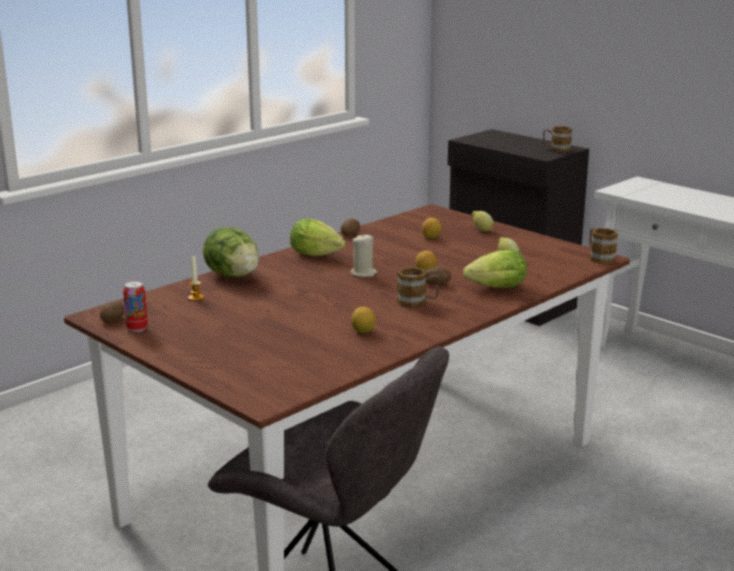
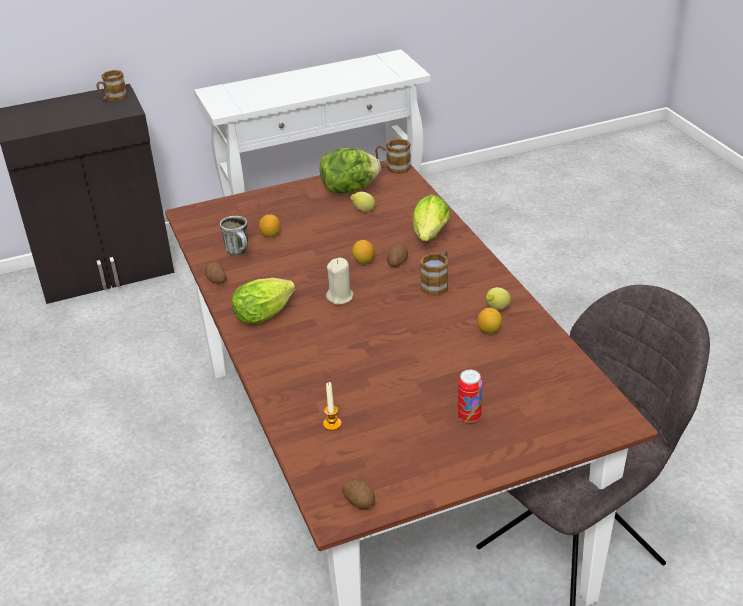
camera: 65 degrees left, 15 degrees up
(137, 328) = (397, 484): can -> can (469, 416)
(233, 276) = (283, 385): lettuce -> lettuce (349, 189)
(395, 233) = (240, 252): none -> mug
(481, 230) = (275, 203): lemon -> lemon (496, 309)

